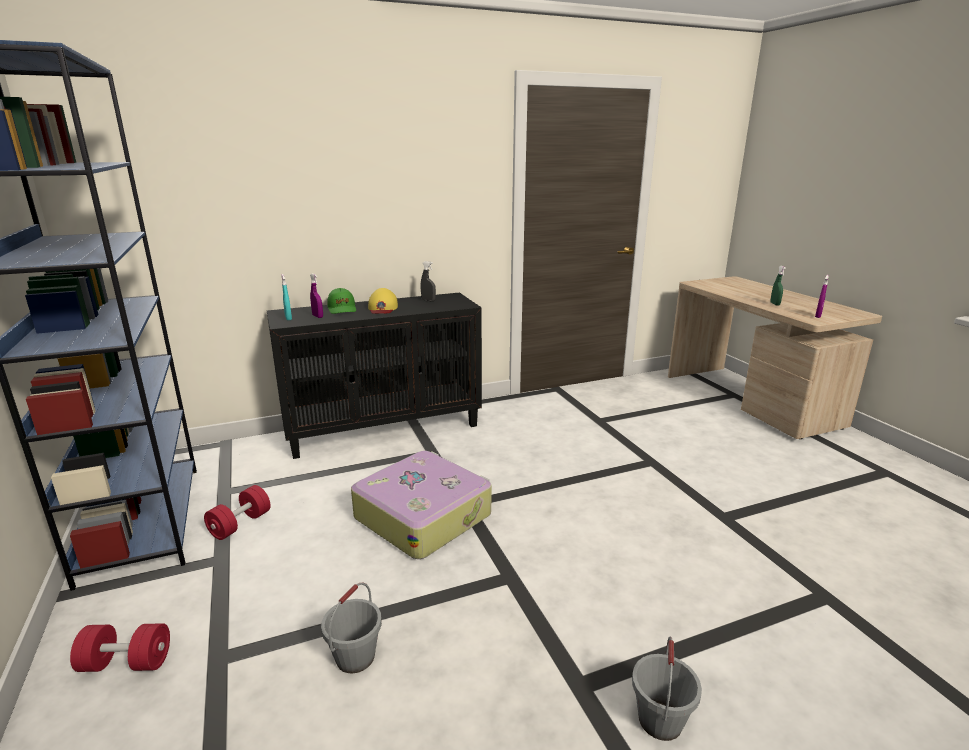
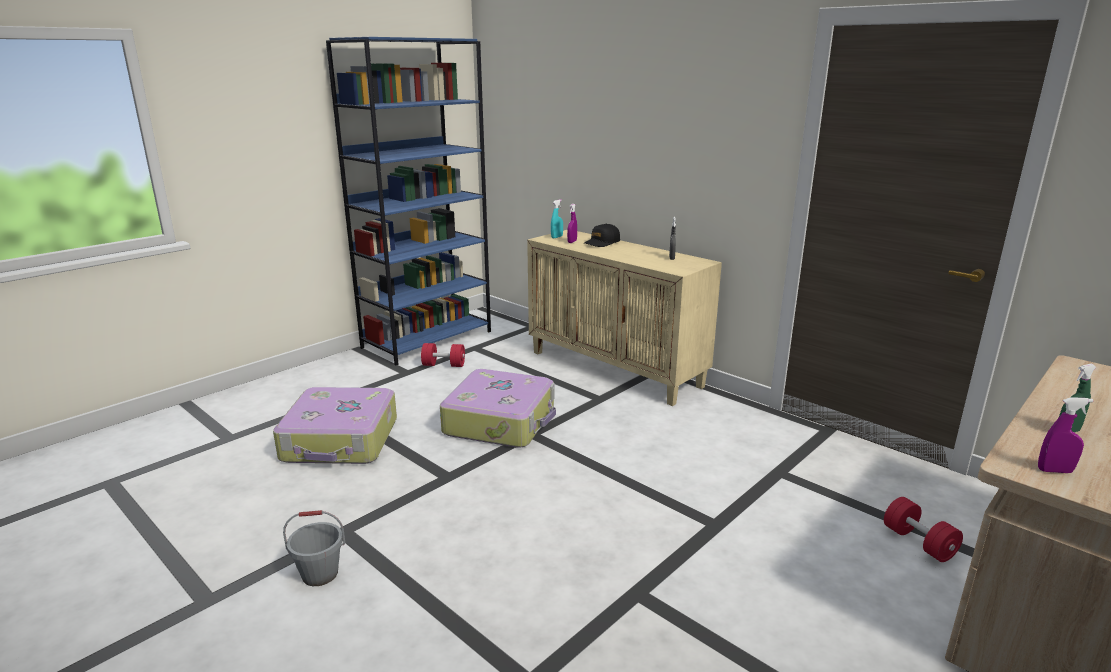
camera: 65 degrees right, 0 degrees up
(126, 663) = (315, 382): red dumbbell -> red dumbbell (918, 543)
(342, 309) = (602, 243): green cap -> black cap
(355, 657) = (341, 440): grey bucket -> suitcase
(382, 308) = (623, 251): yellow cap -> none
(384, 429) = (616, 369): black cabinet -> beige cabinet

